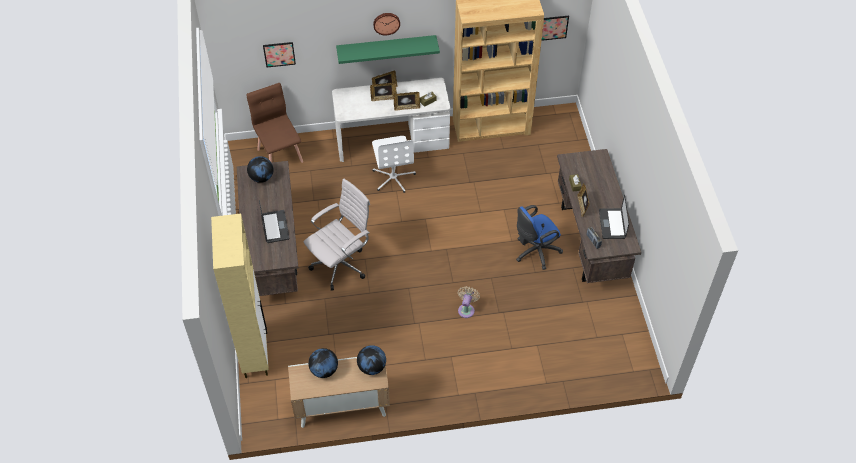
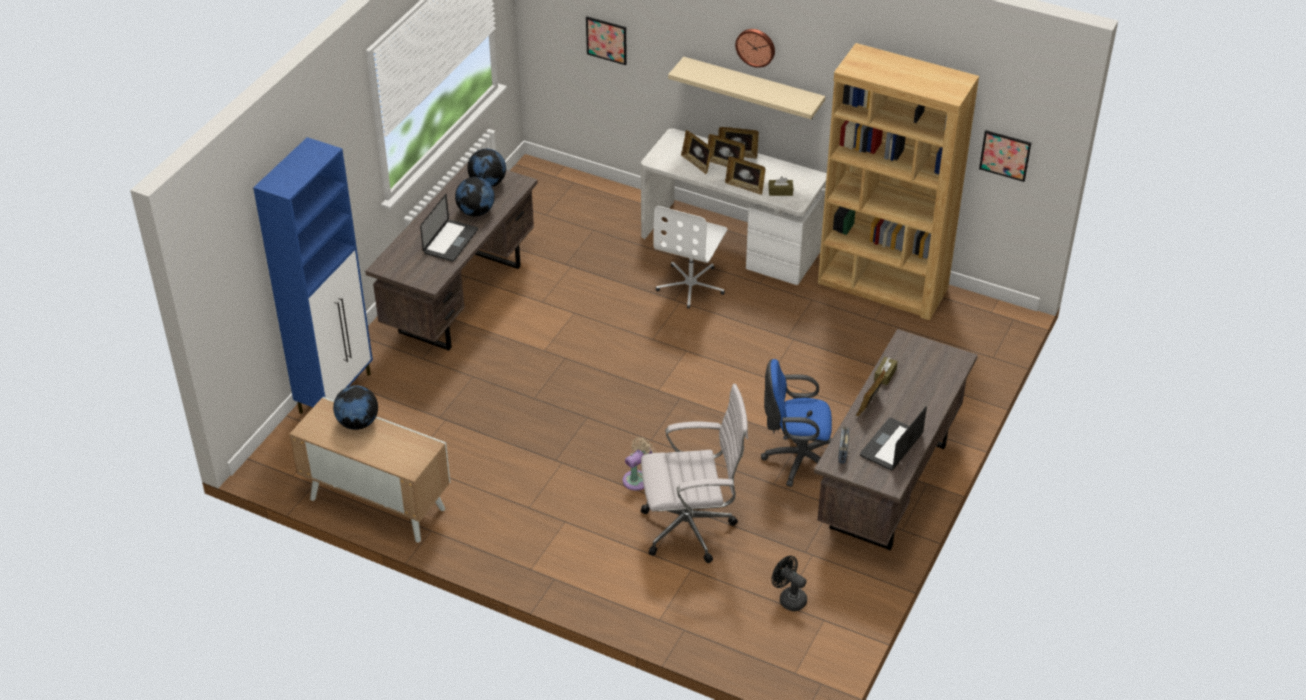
camera: 35 degrees right, 10 degrees down
(255, 353) = (336, 392): beige cabinet -> blue cabinet
(280, 155) = (573, 197): brown chair -> none
(341, 264) = (530, 350): white office chair -> white office chair (692, 528)
(368, 105) = (697, 163): none -> picture frame
(372, 367) = (416, 450): globe -> globe (476, 212)
(386, 47) = (752, 88): green shelf -> beige shelf
(596, 332) = (789, 598): none -> black fan

